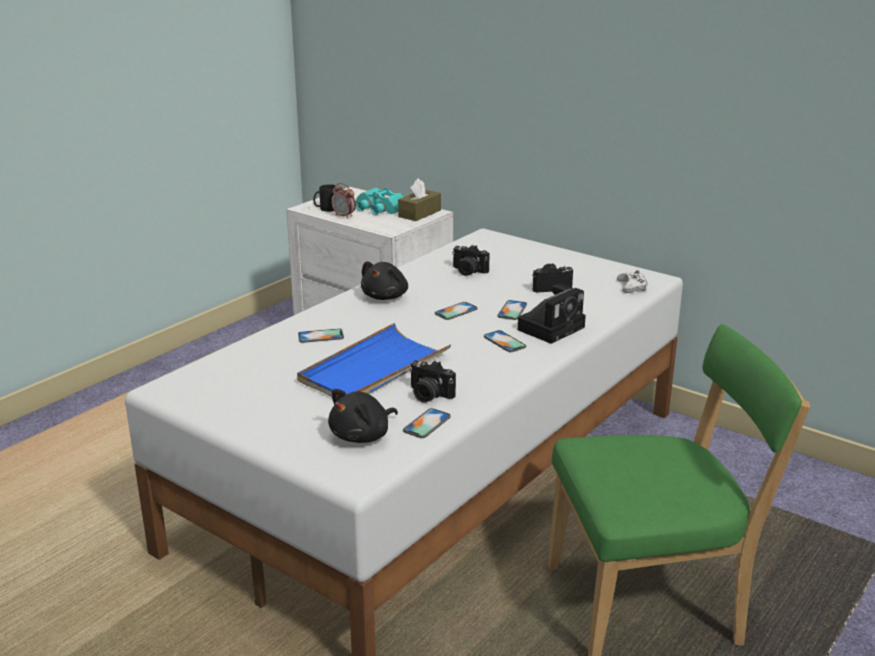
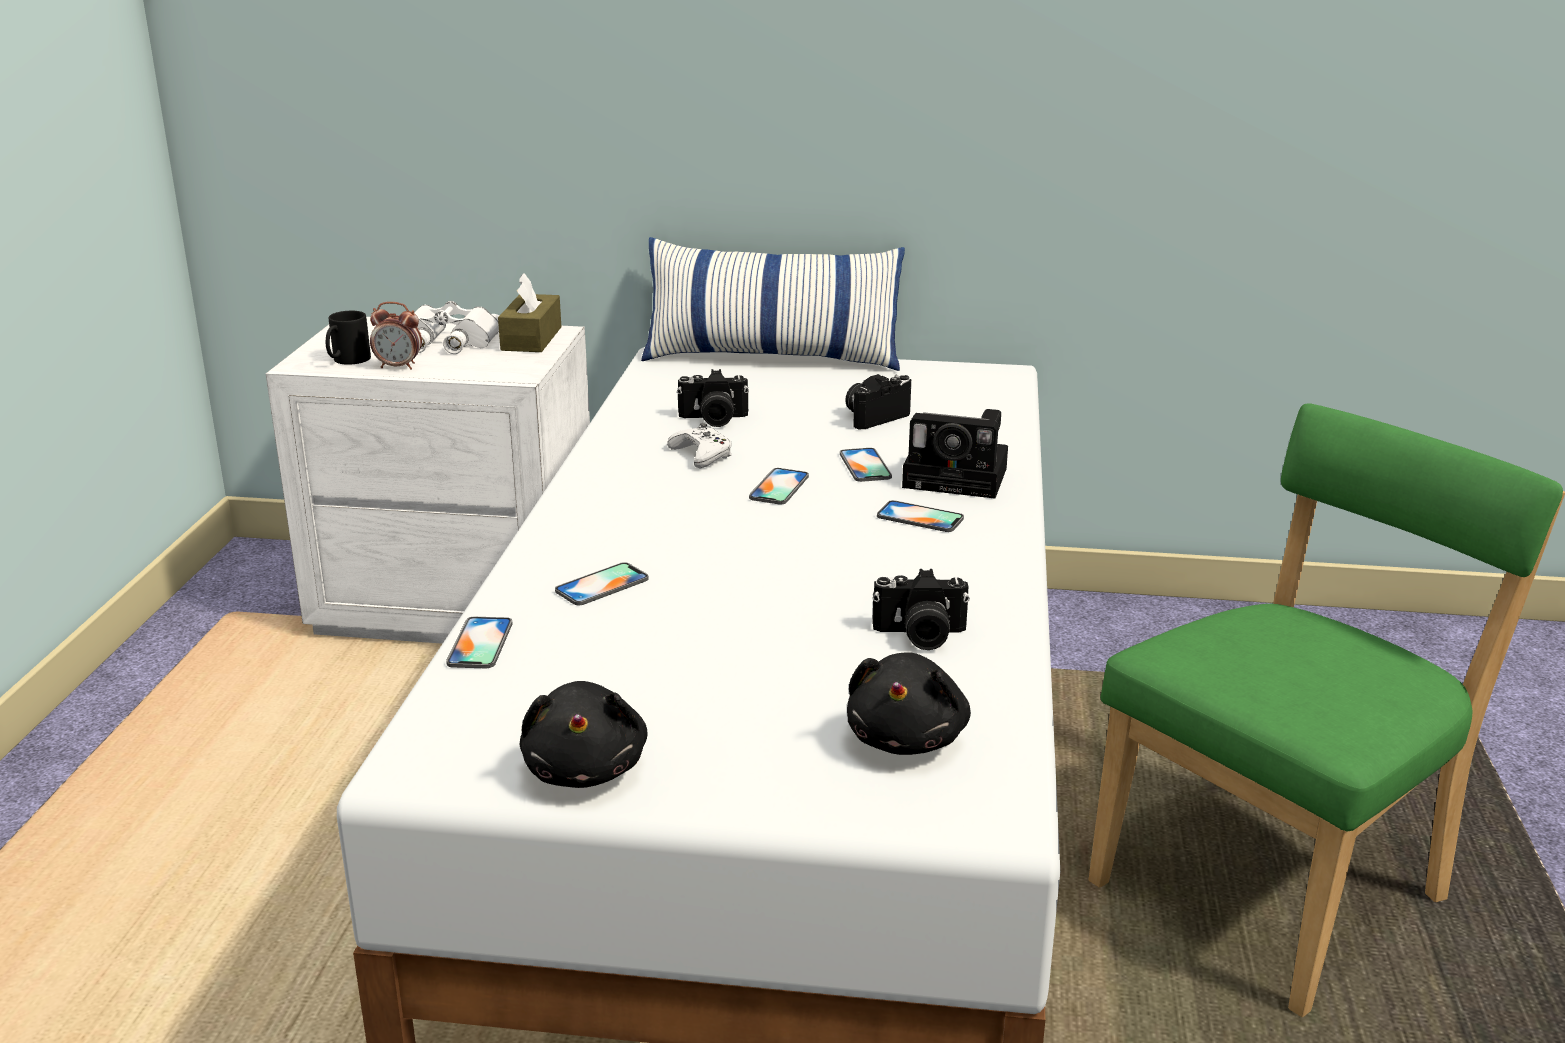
camera: 30 degrees left, 0 degrees up
(373, 369) = (772, 618): blue tray -> none
(379, 208) = (446, 341): turquoise binoculars -> white binoculars
(386, 296) = (629, 490): black plush toy -> black plush toy (586, 769)
(427, 424) = (981, 684): phone -> phone (480, 643)
(540, 245) = (772, 357): none -> pillow
(552, 327) = (960, 478): camera -> camera turned 90 degrees clockwise
(632, 287) = (988, 391): white game controller -> white game controller (702, 455)

